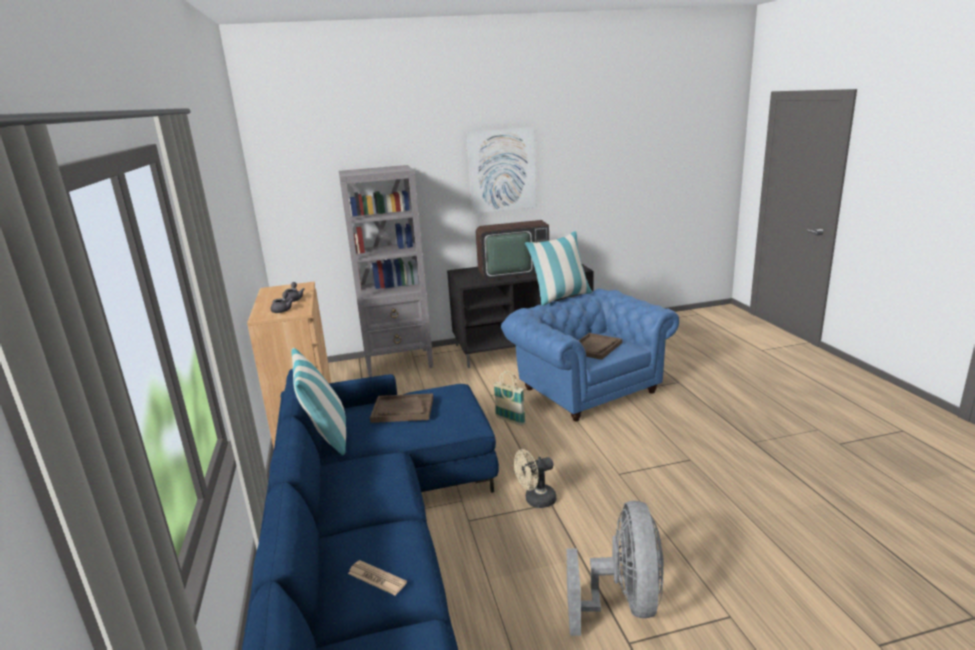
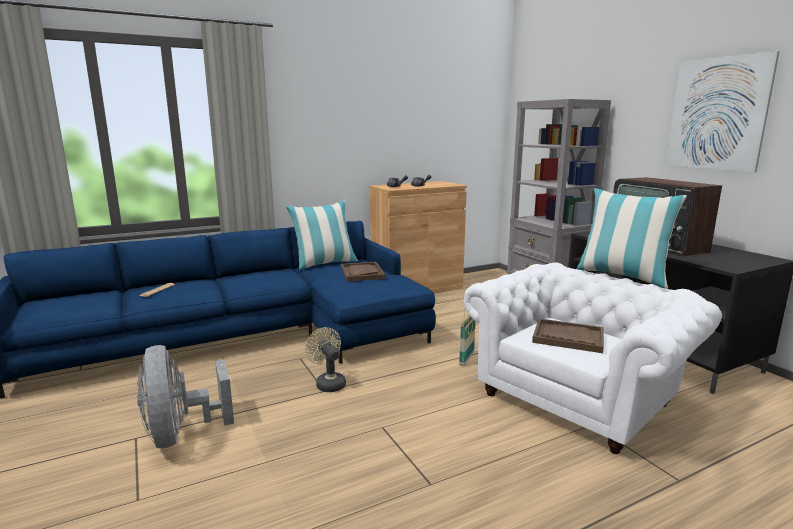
camera: 75 degrees right, 5 degrees down
(586, 388) = (579, 397): blue armchair -> white armchair
(623, 603) = (181, 434): grey fan -> grey fan turned 75 degrees clockwise

